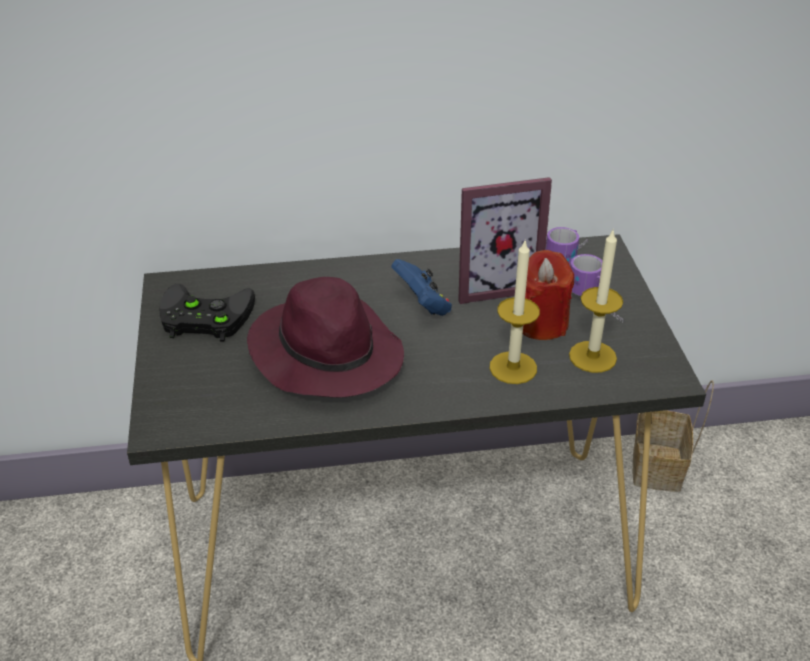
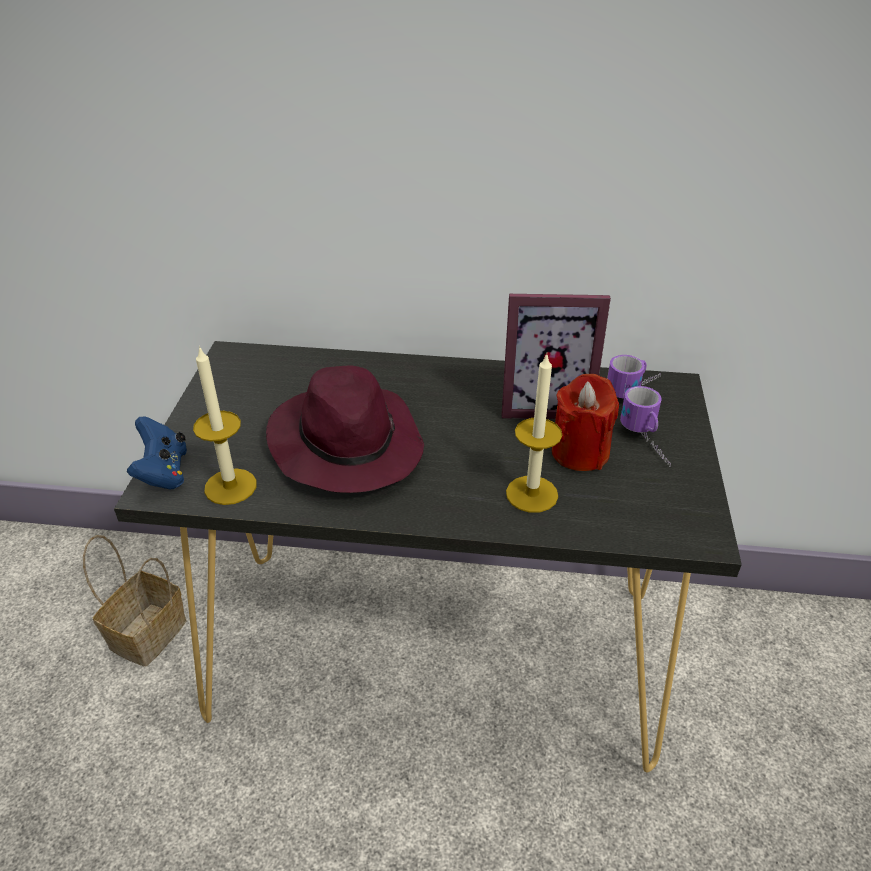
camera: 15 degrees right, 0 degrees up
(202, 318) = (246, 390): black game controller -> none
(423, 305) = (463, 413): blue game controller -> blue game controller (164, 472)
(592, 357) = (623, 498): candle -> candle (230, 486)
(658, 468) = (717, 625): basket -> basket (148, 636)

